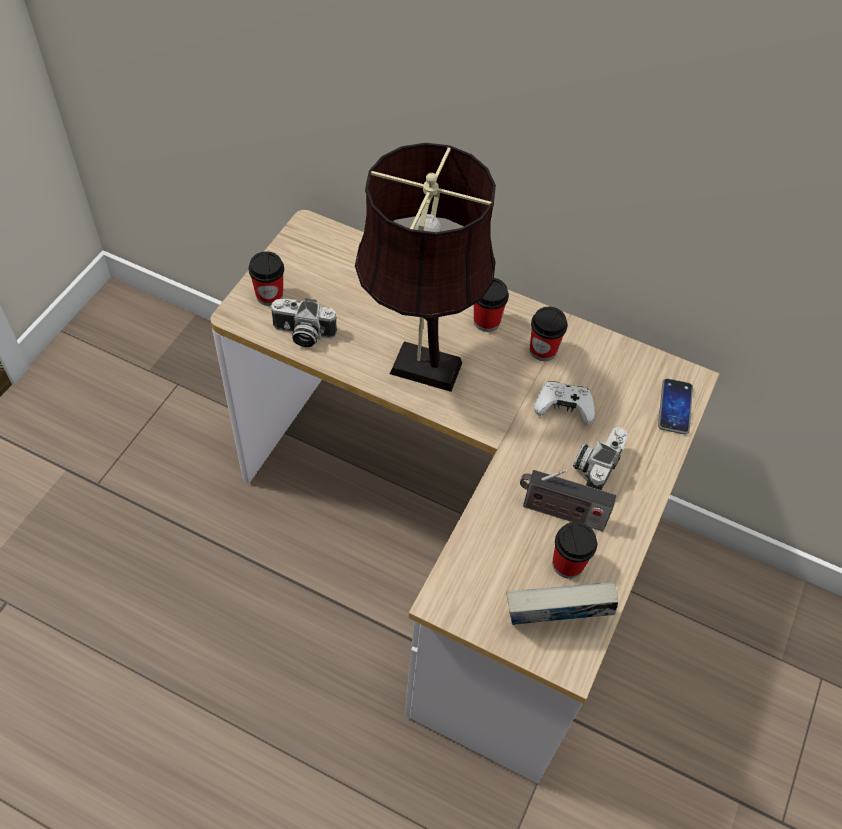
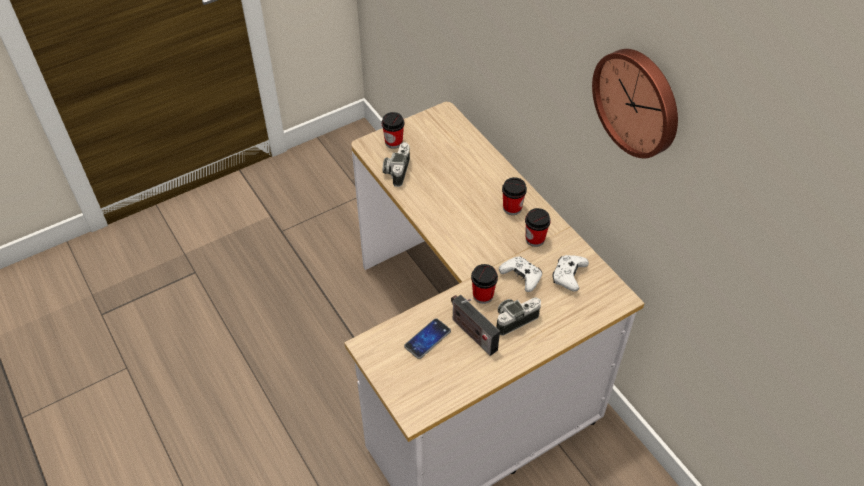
camera: 35 degrees right, 5 degrees down
(302, 334) = (396, 170): camera -> camera turned 60 degrees clockwise
(419, 366) = (451, 216): brown table lamp -> none
(554, 621) = (422, 388): book -> none
(567, 564) = (454, 362): cup -> cup (483, 295)
(615, 380) = (568, 276): none -> white game controller
(675, 407) = (596, 309): phone -> phone (427, 339)
(700, 109) = (638, 101): none -> wall clock

